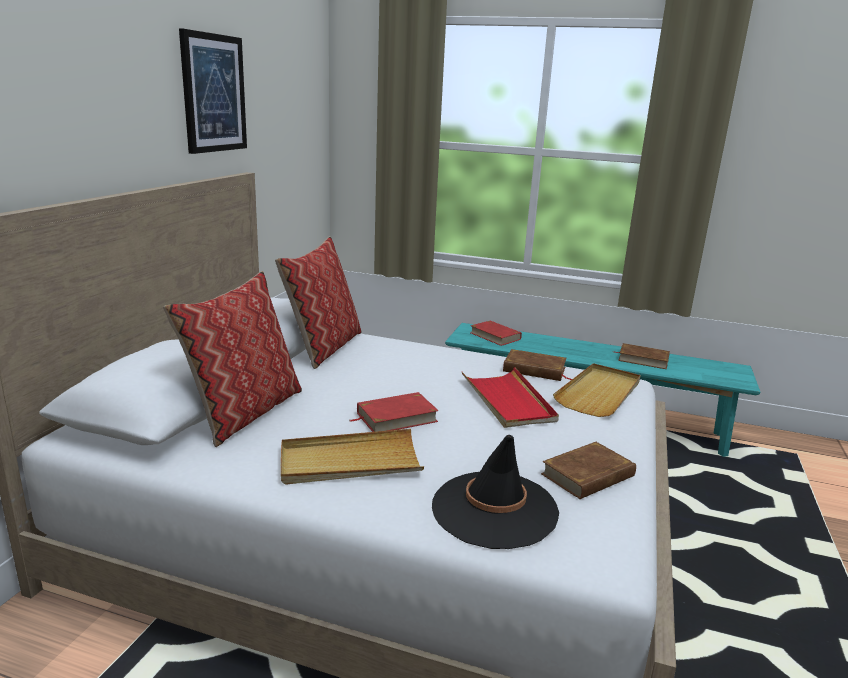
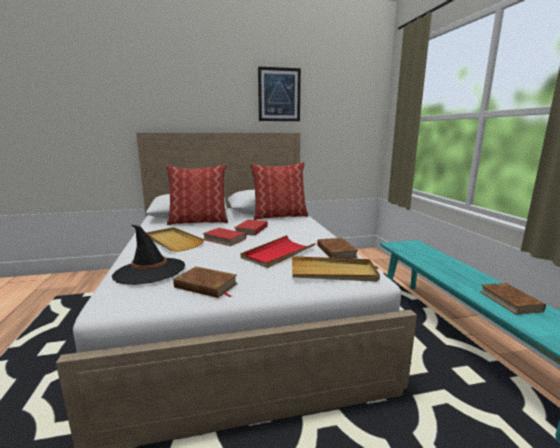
camera: 60 degrees right, 5 degrees down
(495, 336) = (419, 250): red book -> red book (251, 230)

